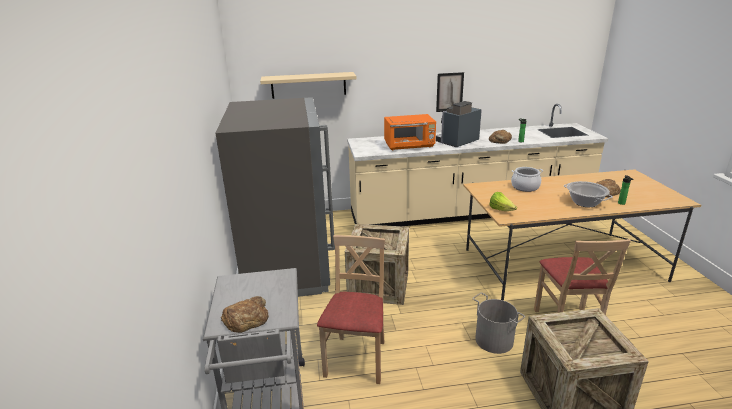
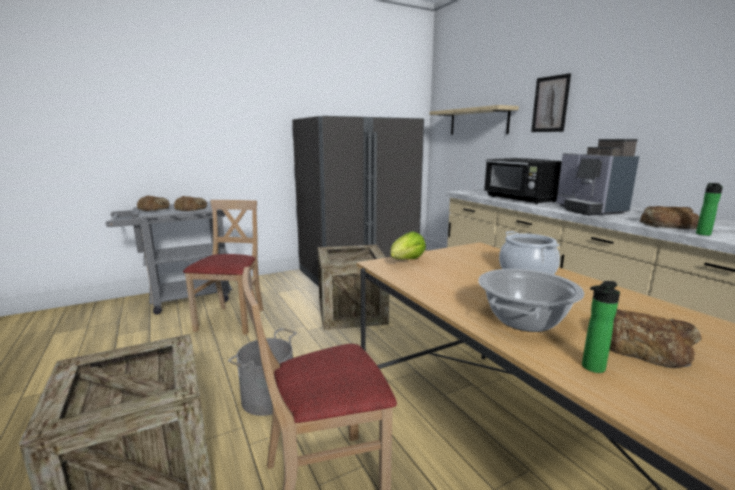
camera: 70 degrees right, 10 degrees down
(269, 289) = (191, 208): none -> bread
(357, 359) = (232, 320): beige chair -> beige chair turned 75 degrees counterclockwise
(409, 146) = (521, 199): orange microwave -> black microwave
(449, 92) = (646, 139): picture -> picture (550, 104)
(457, 142) = (589, 210): coffee machine -> coffee machine turned 135 degrees counterclockwise

